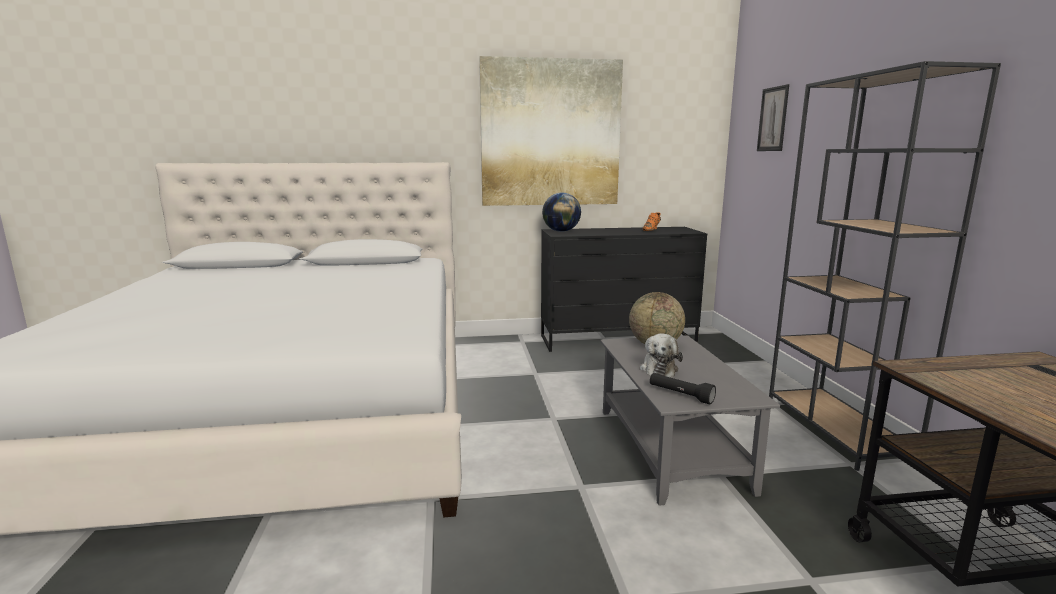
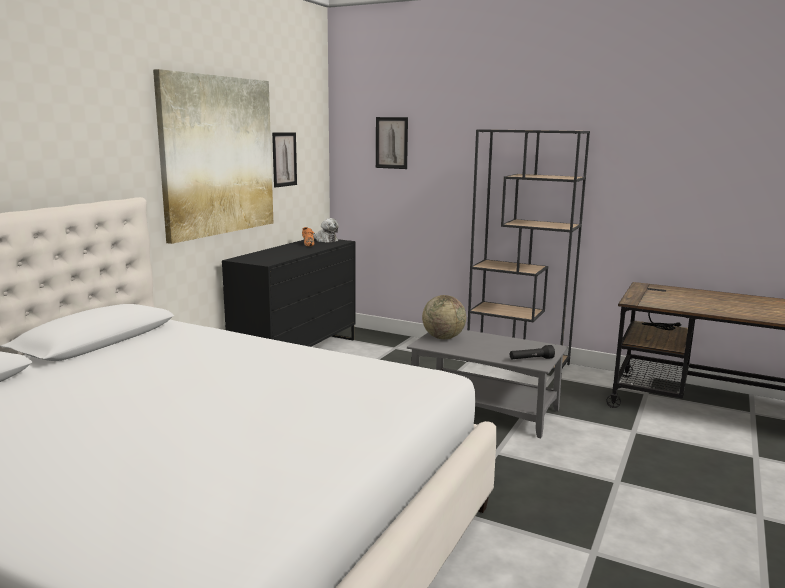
camera: 55 degrees left, 0 degrees up
(561, 231) = (251, 259): globe -> none
(646, 141) = (284, 159): none -> picture
(658, 369) = (485, 350): plush toy -> plush toy (325, 240)

